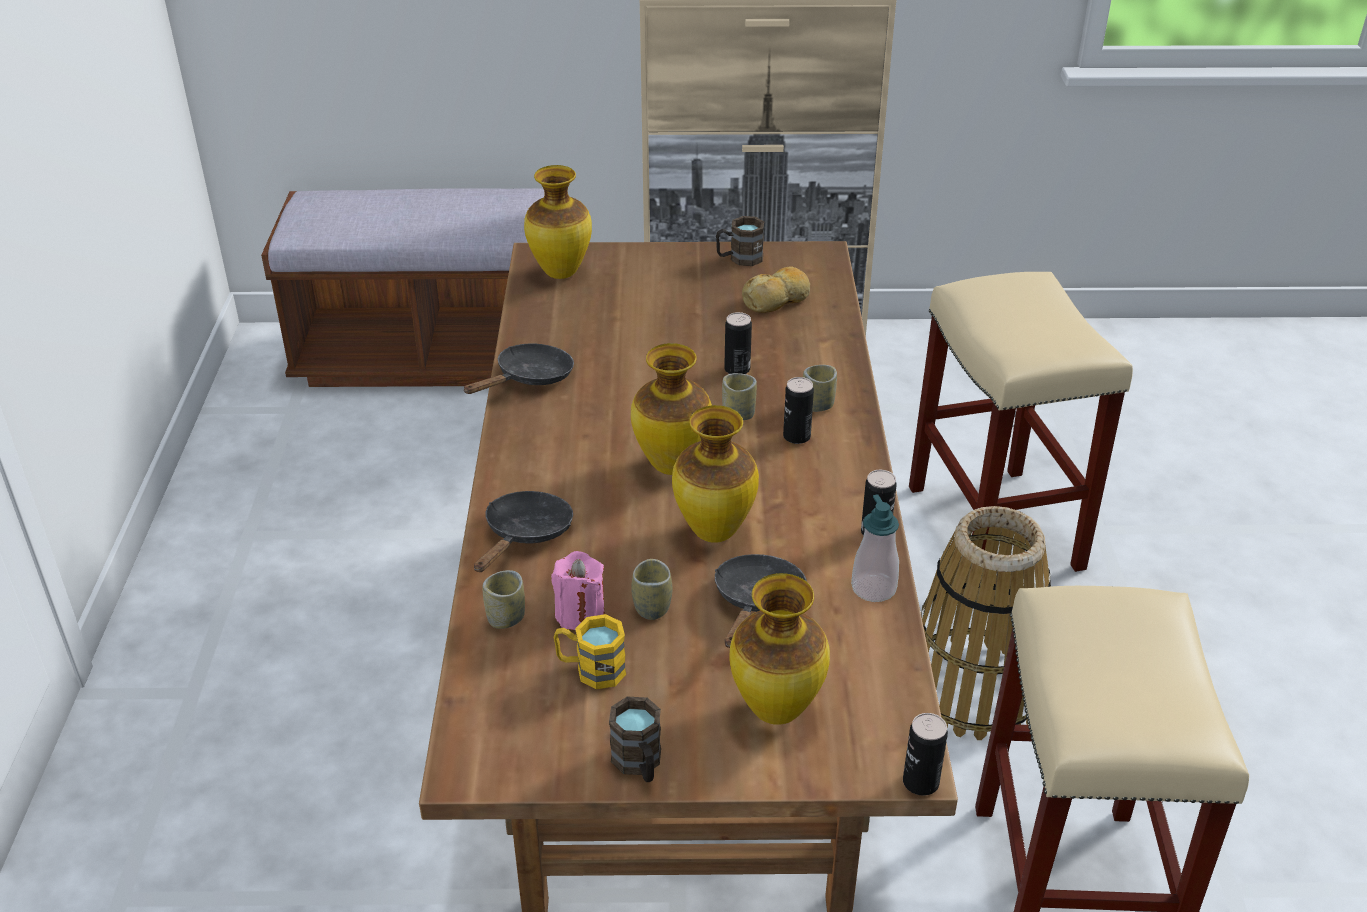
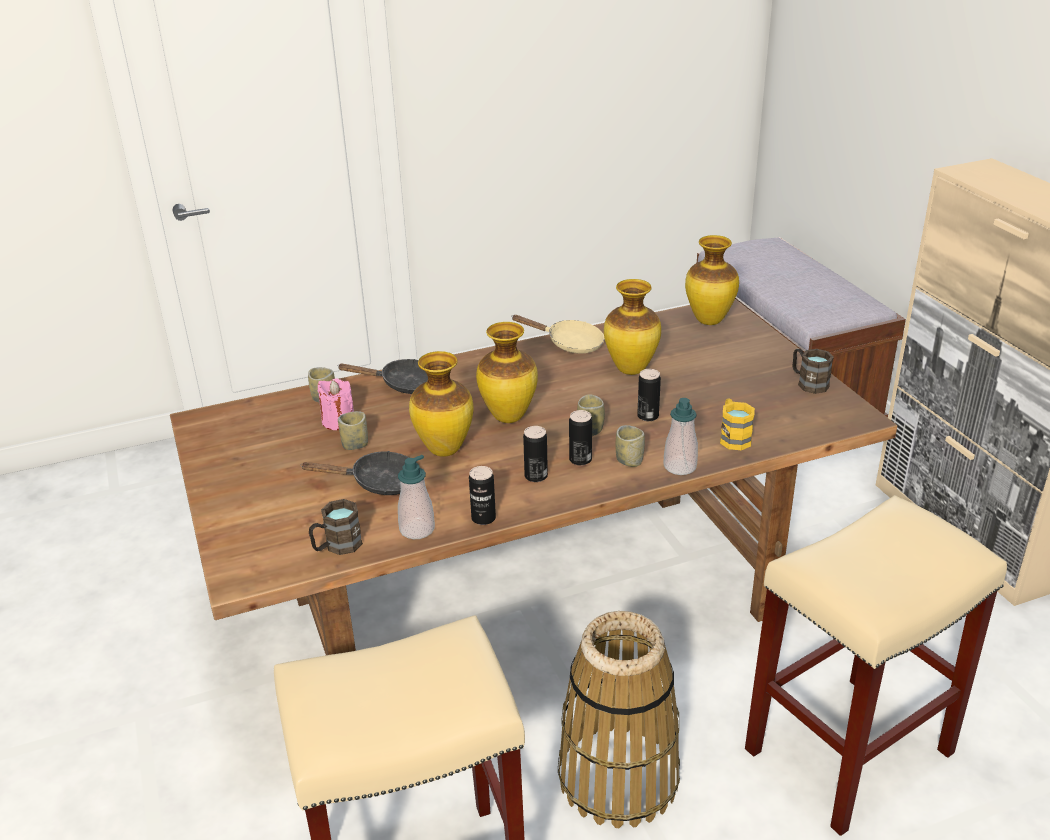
camera: 70 degrees right, 5 degrees down
(529, 378) = (569, 343): black frying pan -> beige frying pan
(591, 669) = (289, 437): yellow mug -> yellow mug (733, 437)
(639, 764) = (214, 473): brown mug -> brown mug (337, 546)
(777, 299) = (764, 412): bread -> none
(777, 711) = (274, 513): vase -> vase (630, 370)
(847, 377) = (680, 466): none -> soap dispenser
(920, 782) = (222, 586): can -> can (536, 476)

